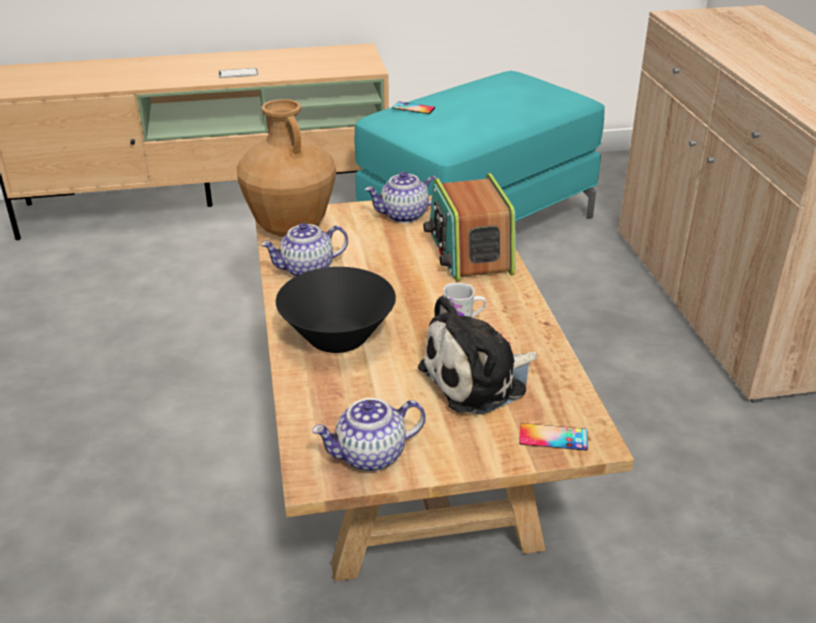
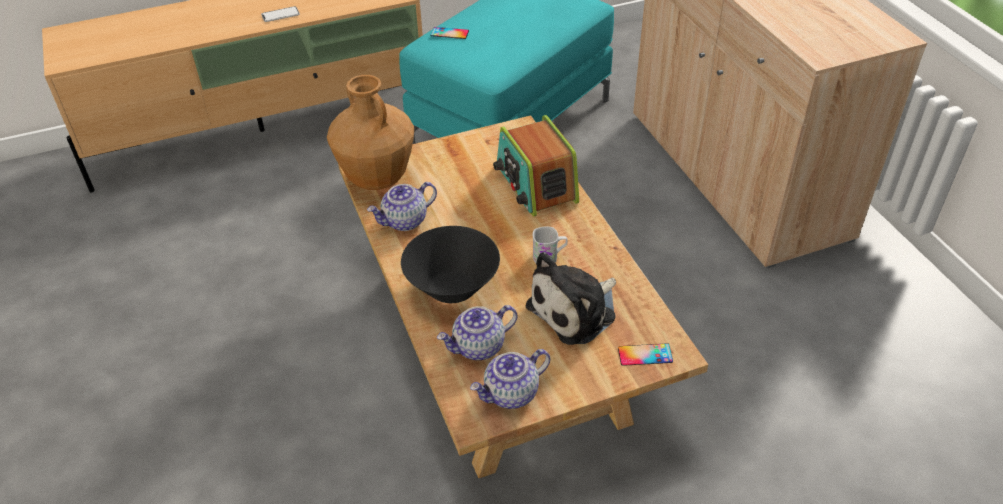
camera: 10 degrees left, 10 degrees up
(404, 215) = (470, 152): teapot -> teapot (478, 347)

